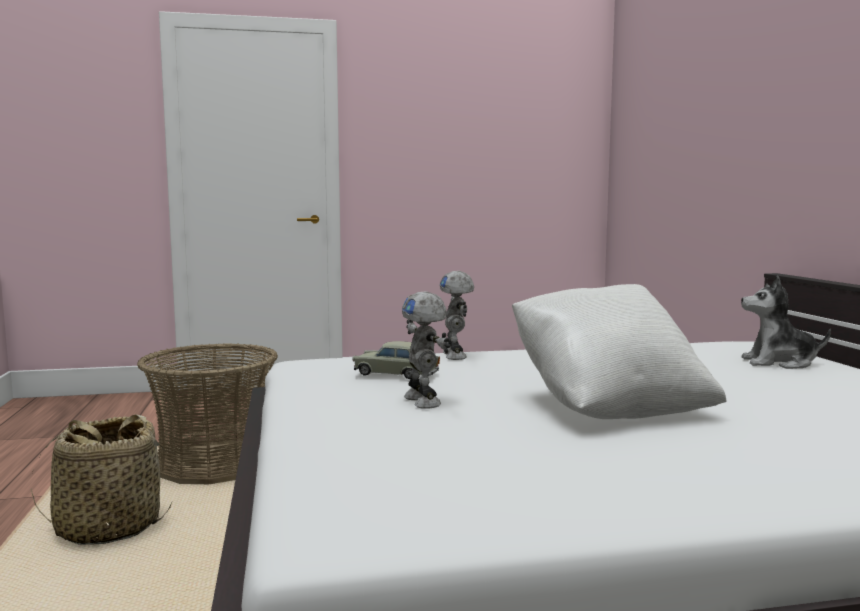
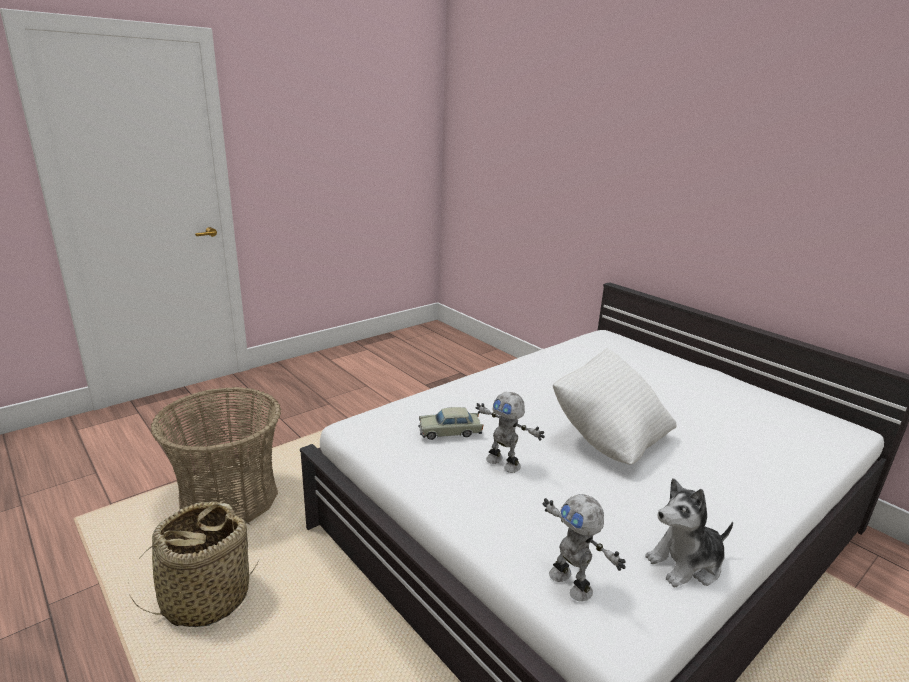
camera: 30 degrees left, 15 degrees up
(456, 355) = (455, 391): toy robot -> toy robot (572, 583)
(779, 363) = (639, 360): plush toy -> plush toy (686, 564)

